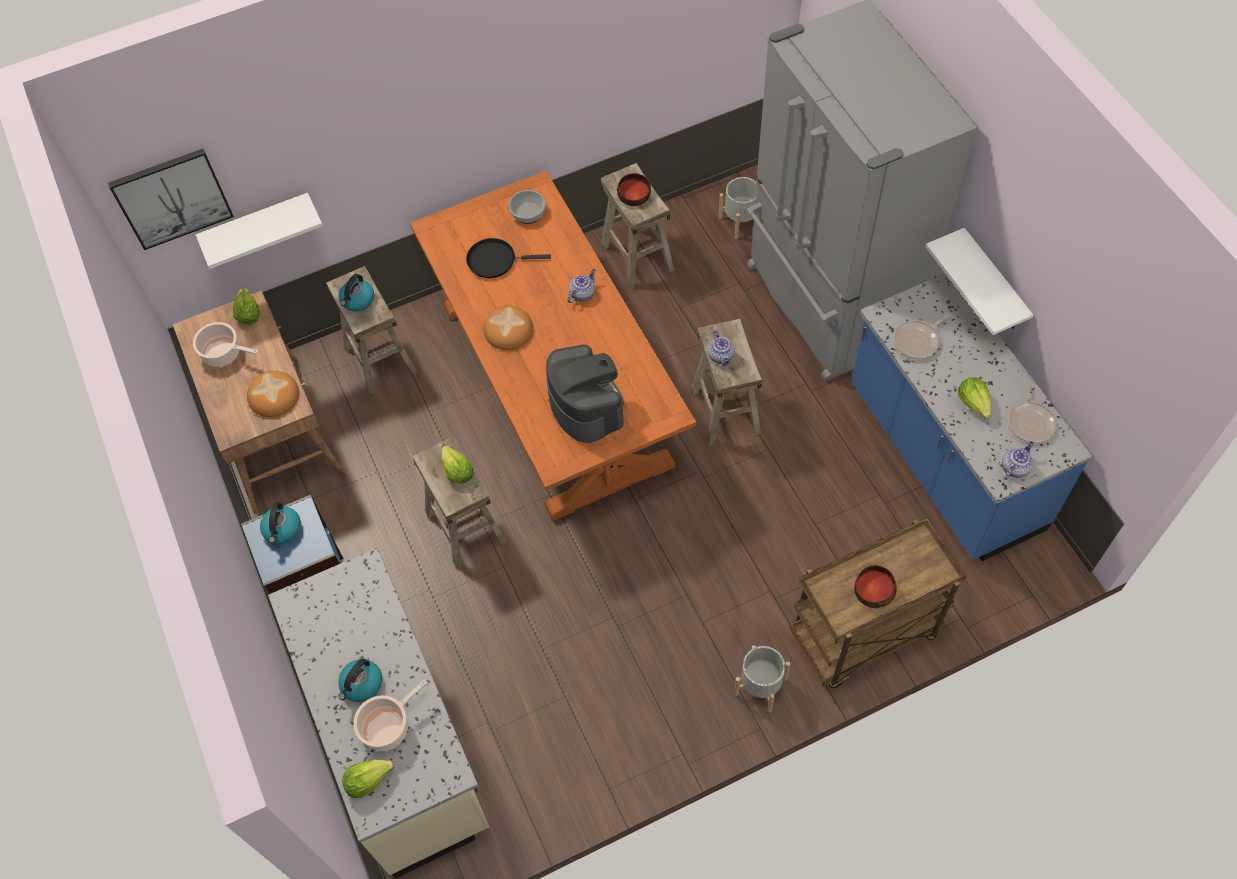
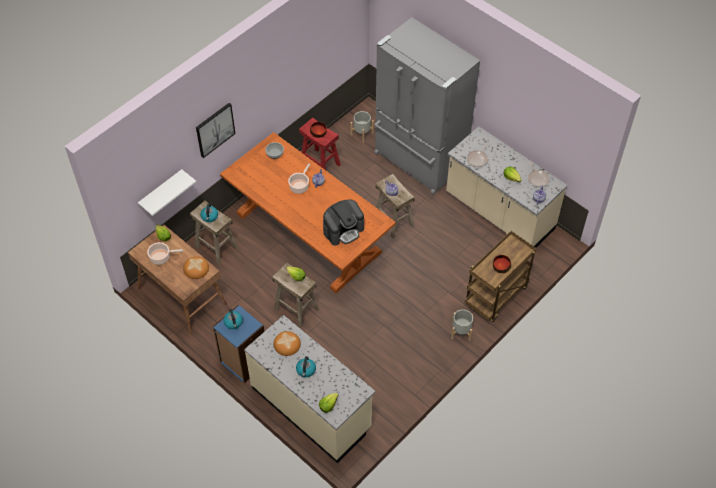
camera: 25 degrees left, 5 degrees down
(172, 198) = (131, 186): picture -> picture (215, 129)
(388, 726) = (326, 382): cooking pot -> cooking pot (299, 186)
(495, 260) = (270, 179): black frying pan -> none
(509, 330) = (292, 208): bread -> bread (287, 344)
(585, 405) = (343, 230): coffee machine -> coffee machine turned 105 degrees clockwise
(637, 257) = (320, 163): beige stool -> red stool
(942, 459) = (499, 213): blue counter -> beige counter
(993, 283) = (501, 125): white shelf -> none

